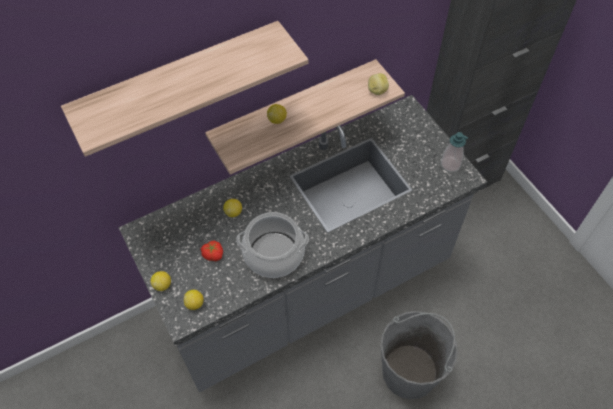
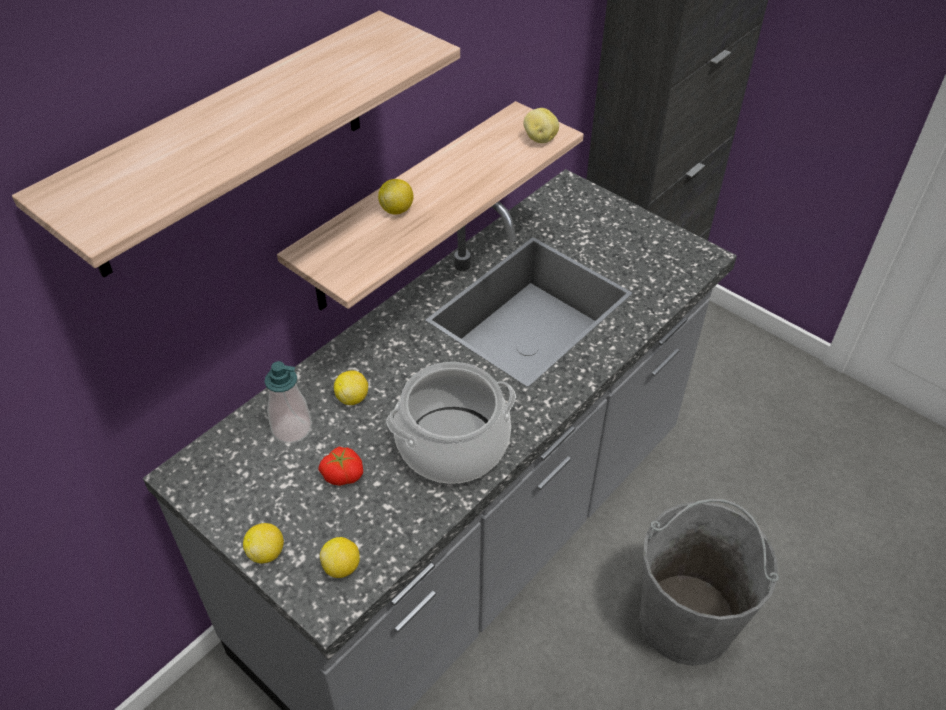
camera: 20 degrees left, 10 degrees down
(450, 164) = (671, 245): soap dispenser -> soap dispenser (292, 429)

